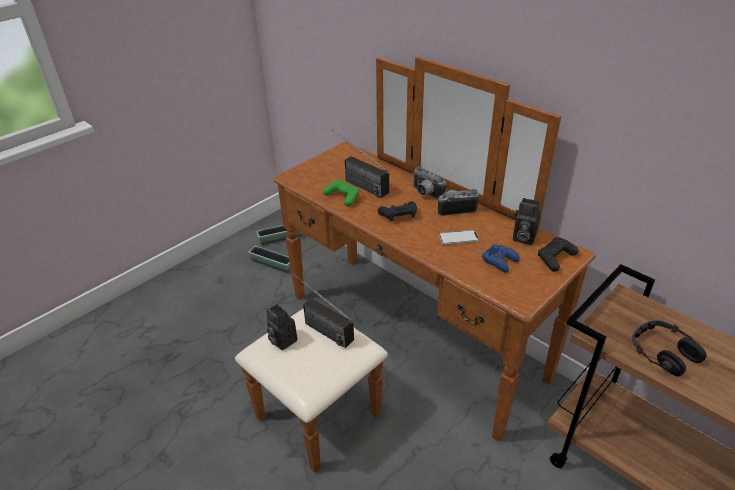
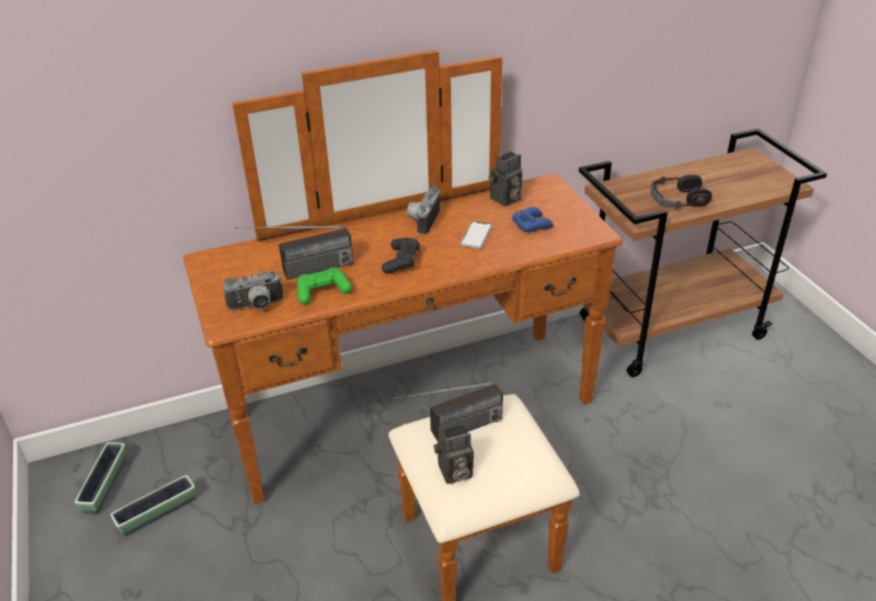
camera: 65 degrees left, 0 degrees up
(425, 194) = (375, 230): camera -> camera (257, 306)
(555, 258) = (550, 194): black game controller -> none

